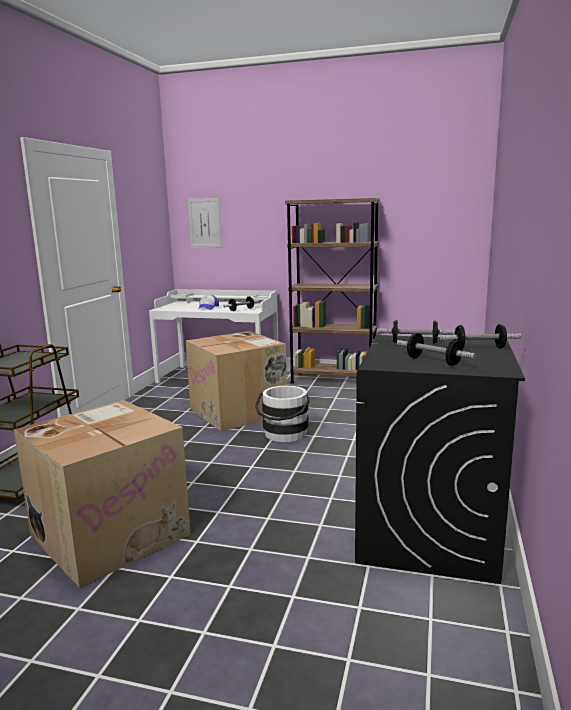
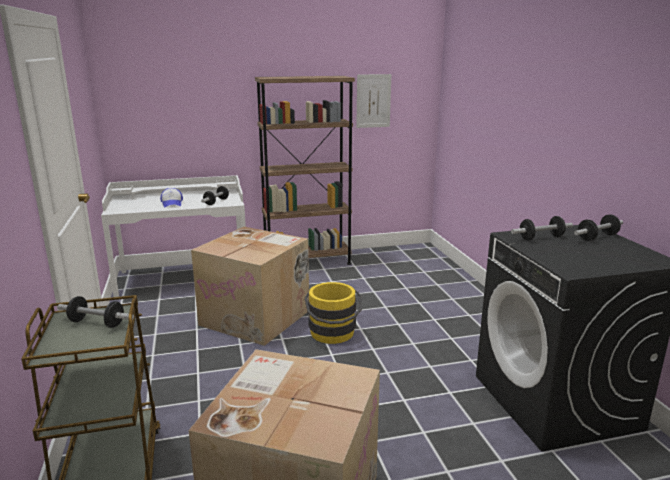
camera: 30 degrees left, 5 degrees up
(204, 223) = (143, 102): picture -> picture (373, 101)
(284, 435) = (333, 335): white bucket -> yellow bucket
(433, 361) = (600, 259): dumbbell -> dumbbell (97, 323)

